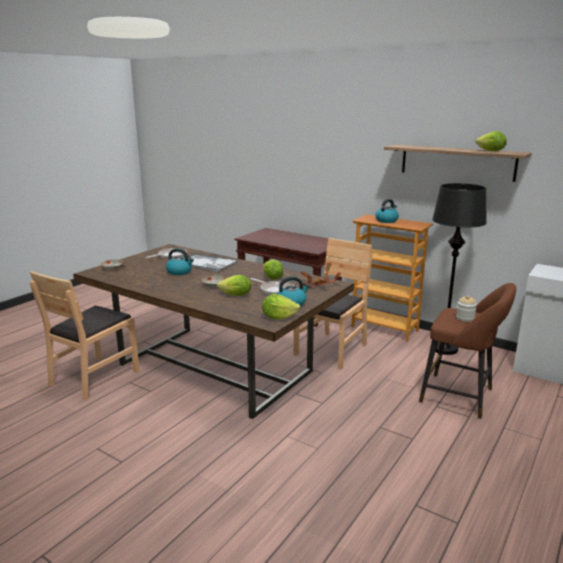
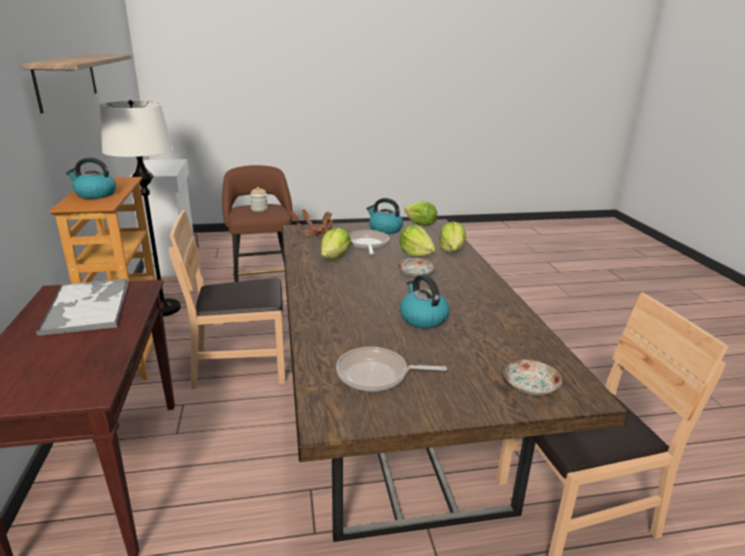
camera: 135 degrees left, 5 degrees up
(207, 263) = (354, 319): tray -> tray (87, 306)
(444, 348) = (163, 308): black floor lamp -> white floor lamp
(491, 151) = (101, 55): lettuce -> lettuce (452, 250)

